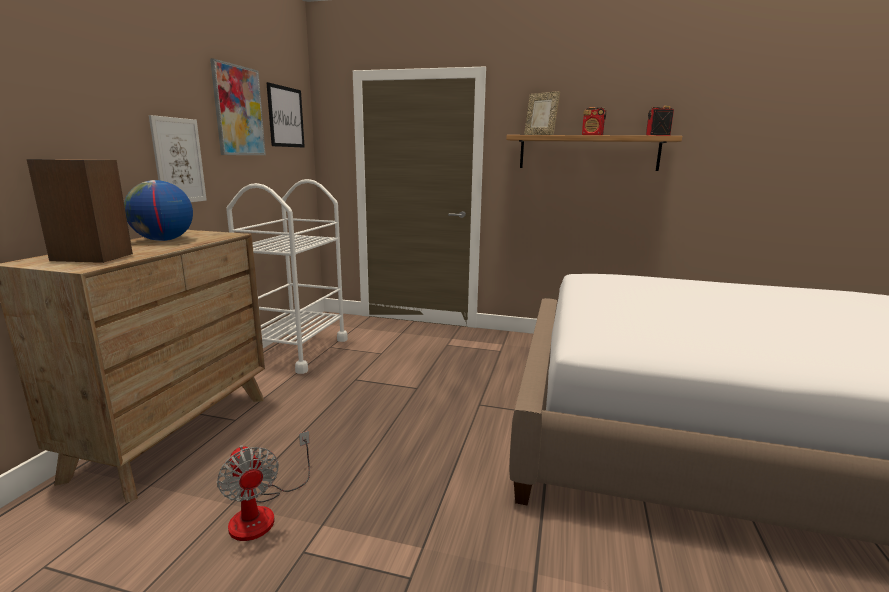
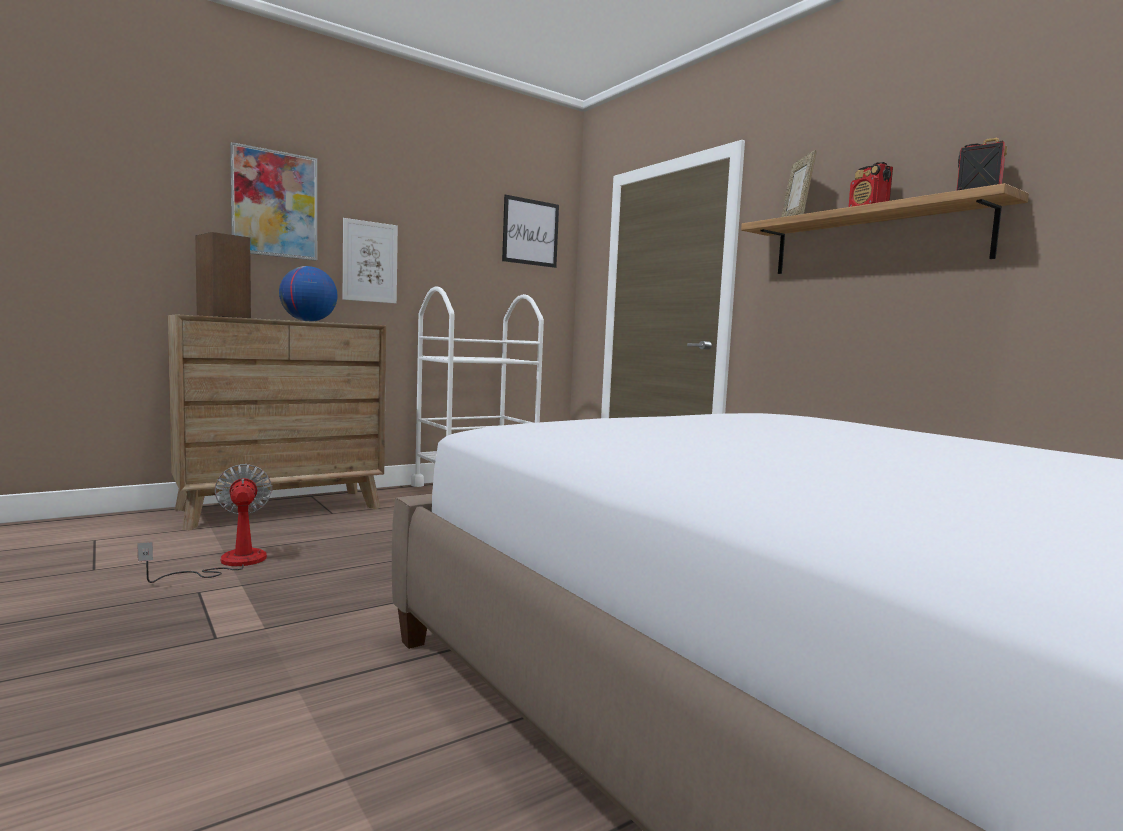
camera: 40 degrees right, 10 degrees down
(238, 111) = (458, 221): picture -> picture (275, 204)
(263, 512) = (228, 563): fan -> fan turned 150 degrees clockwise

